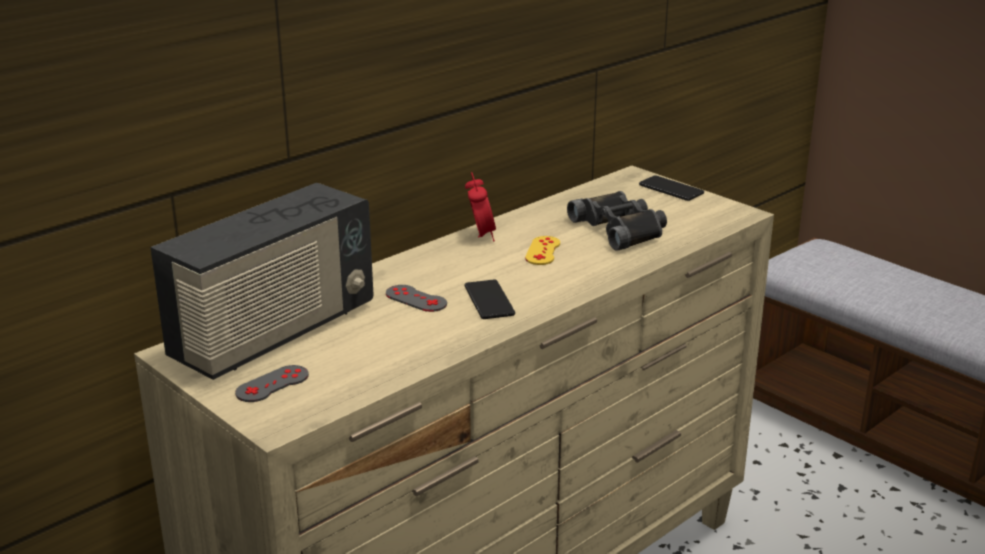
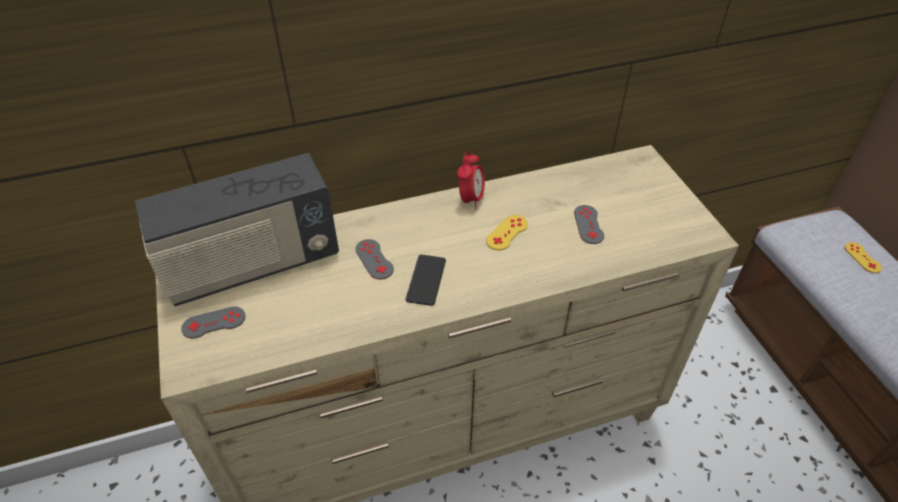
camera: 25 degrees right, 20 degrees up
(621, 229) = (588, 224): black binoculars -> grey game controller
(671, 189) = (664, 186): phone -> none
(865, 266) = (862, 257): none -> yellow game controller

